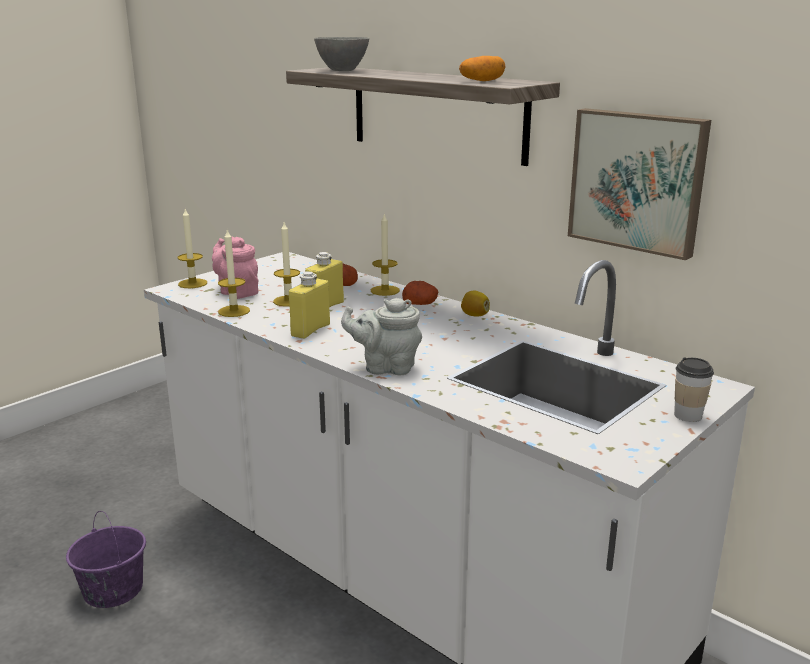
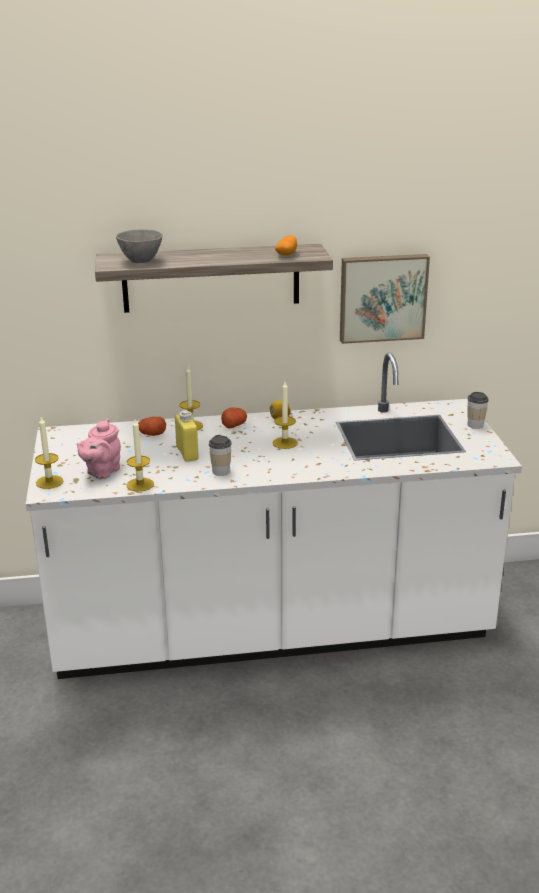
camera: 50 degrees left, 5 degrees up
(113, 589) = (113, 765): purple bucket -> none
(237, 292) = (101, 472): pink teapot -> pink teapot turned 60 degrees counterclockwise
(288, 301) = (153, 461): candle -> candle (285, 443)
(310, 330) = (221, 471): yellow bottle -> cup
(386, 367) = (315, 470): grey teapot -> none

